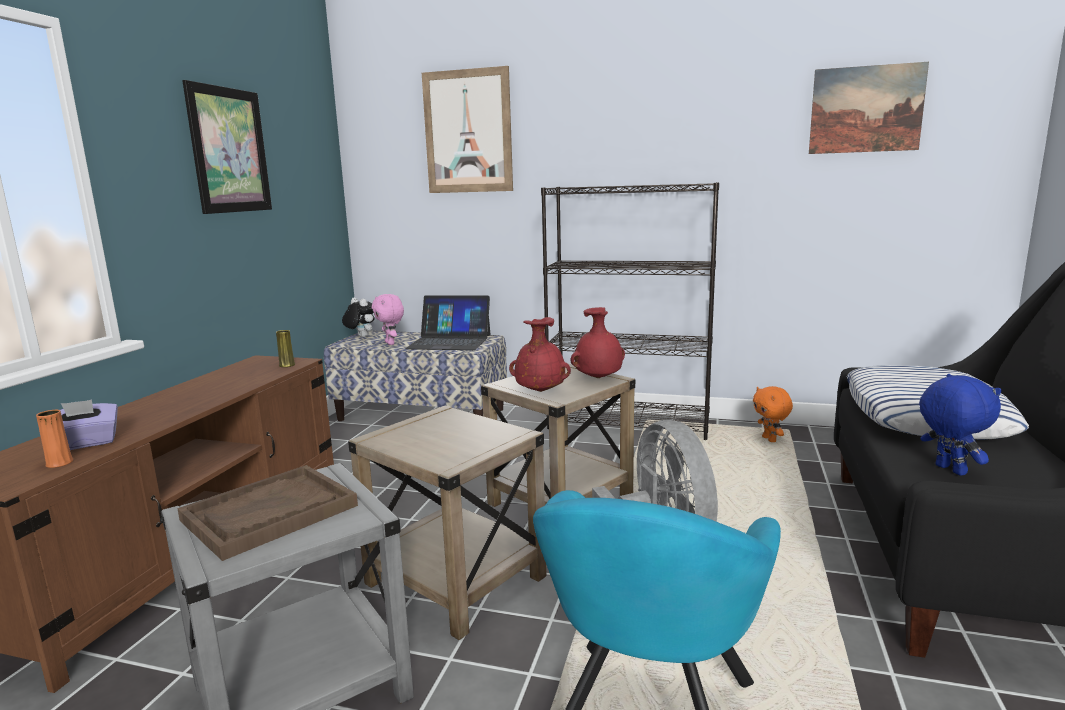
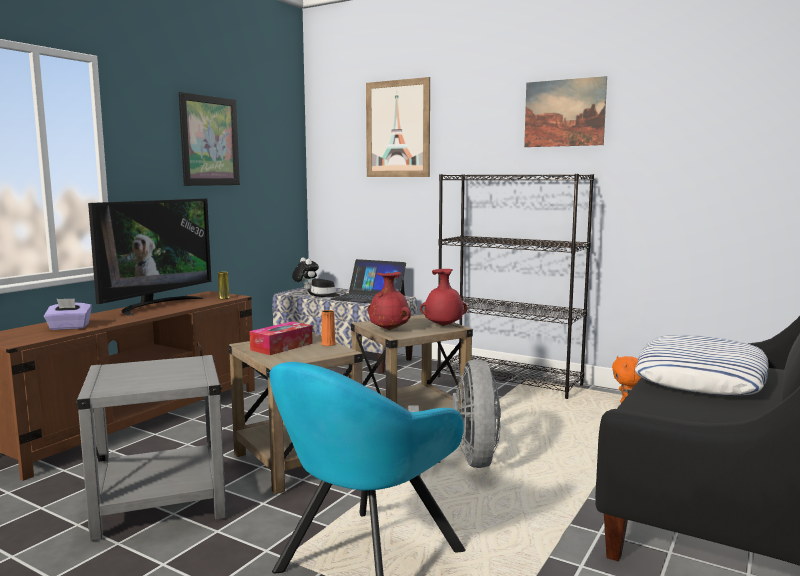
camera: 15 degrees right, 5 degrees down
(59, 463) = (48, 335): orange vase -> orange vase (328, 344)
(196, 387) = (155, 305): none -> television
(269, 513) = (147, 373): brown tray -> none
(391, 343) = (323, 295): pink plush toy -> black hat
(428, 435) = (281, 346): none -> tissue box
(866, 109) = (724, 113): picture -> picture (564, 113)
(948, 470) = (663, 411): blue plush toy -> none

